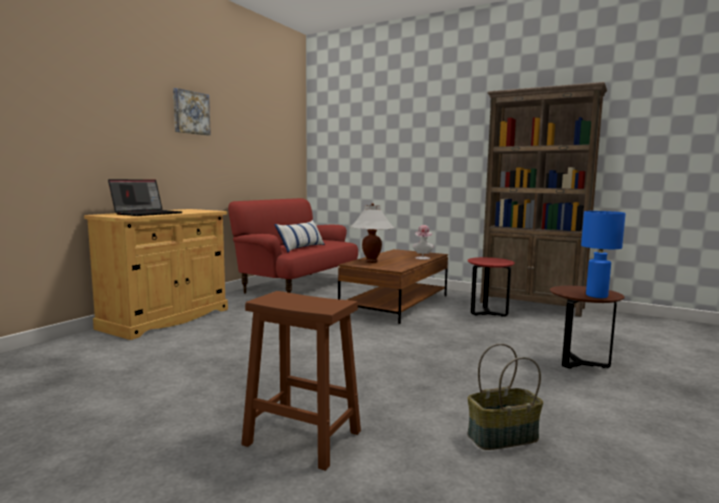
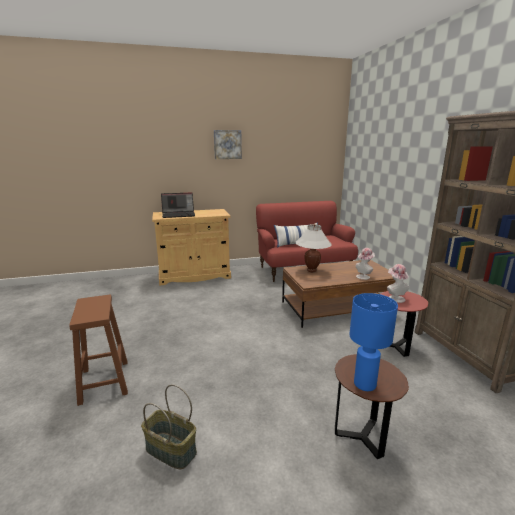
camera: 45 degrees right, 10 degrees up
(484, 261) = (395, 298): none -> hat

